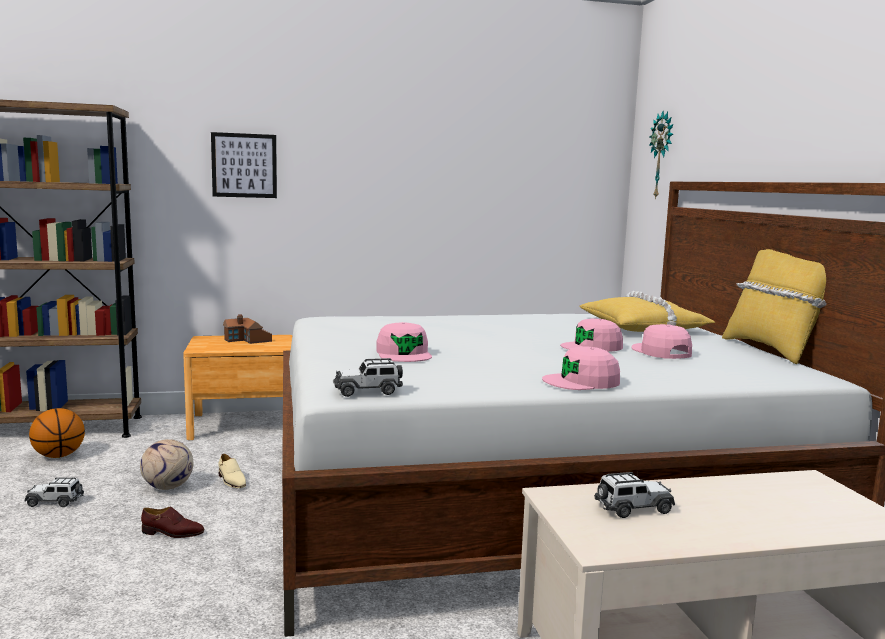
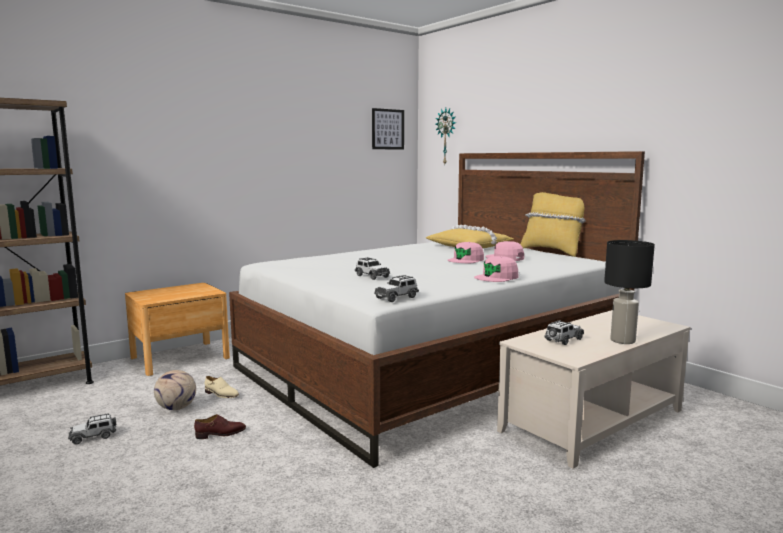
camera: 25 degrees left, 0 degrees up
(59, 456) = (47, 407): basketball -> none
(244, 165) = (158, 149): picture -> picture (387, 129)
(248, 340) = (177, 290): toy house -> none
(404, 354) = (371, 276): pink cap -> toy car
(744, 534) = (623, 341): none -> black table lamp

